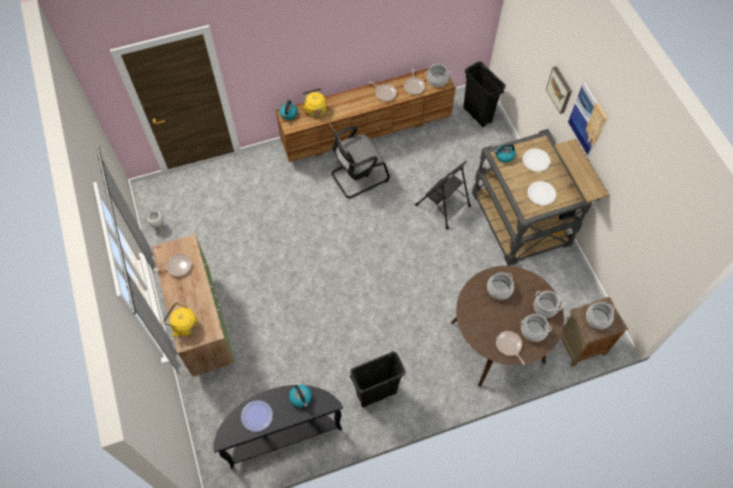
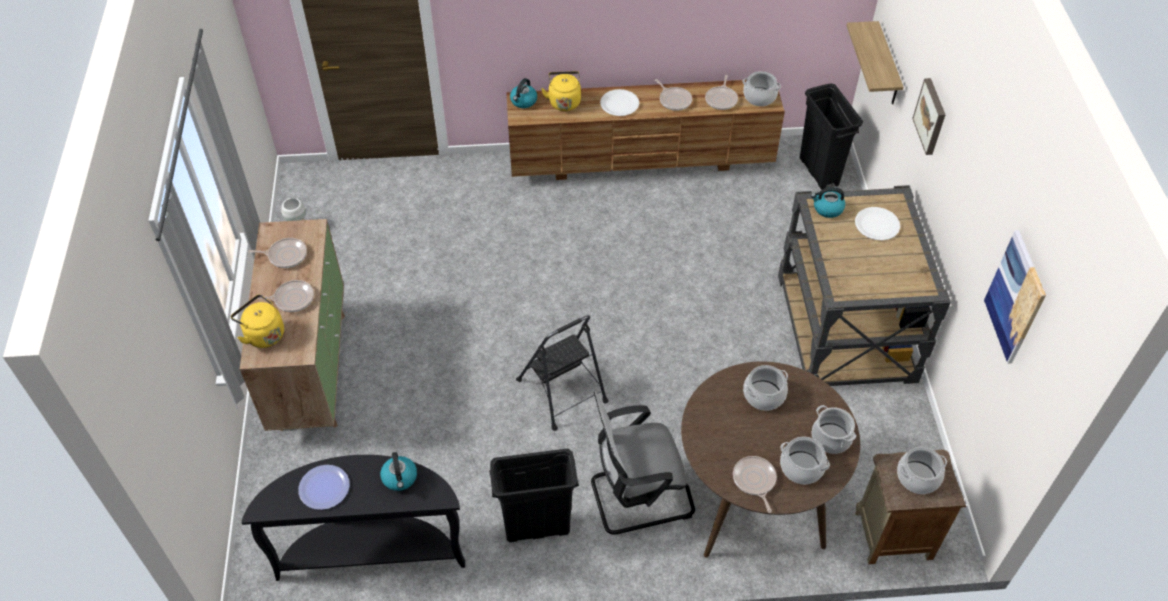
camera: 15 degrees right, 10 degrees down
(193, 296) = (292, 299): none -> frying pan
(357, 177) = (608, 219): chair -> chair (637, 496)
(444, 206) = (728, 285): black step ladder -> black step ladder (563, 392)
(541, 194) = (872, 272): white plate -> white plate (619, 104)
(587, 119) = (960, 157): picture -> picture (1015, 297)
(589, 172) = (953, 249): shelf -> shelf (887, 66)

